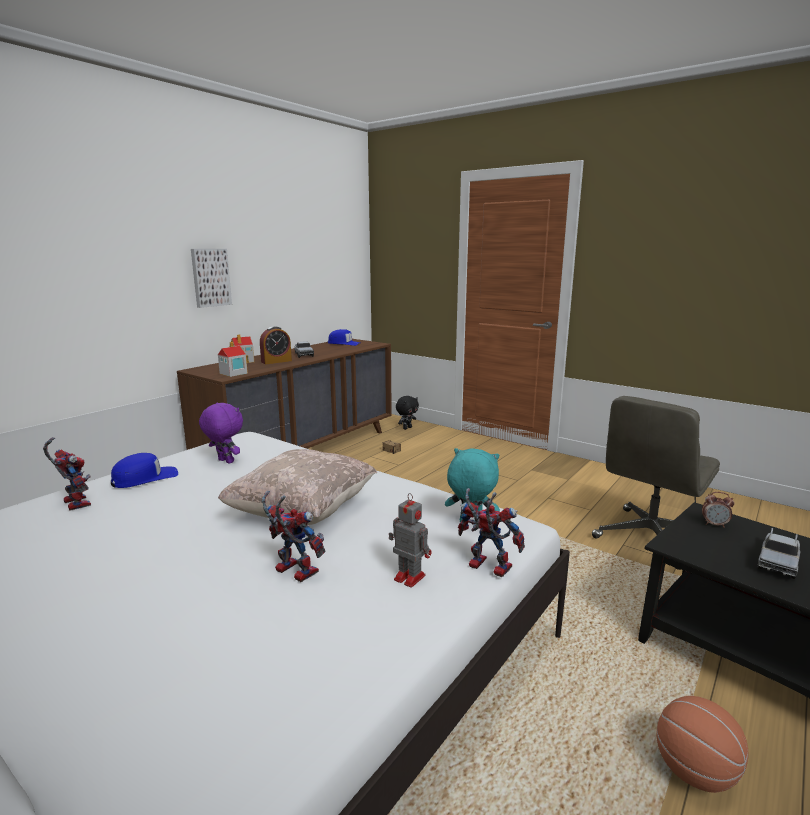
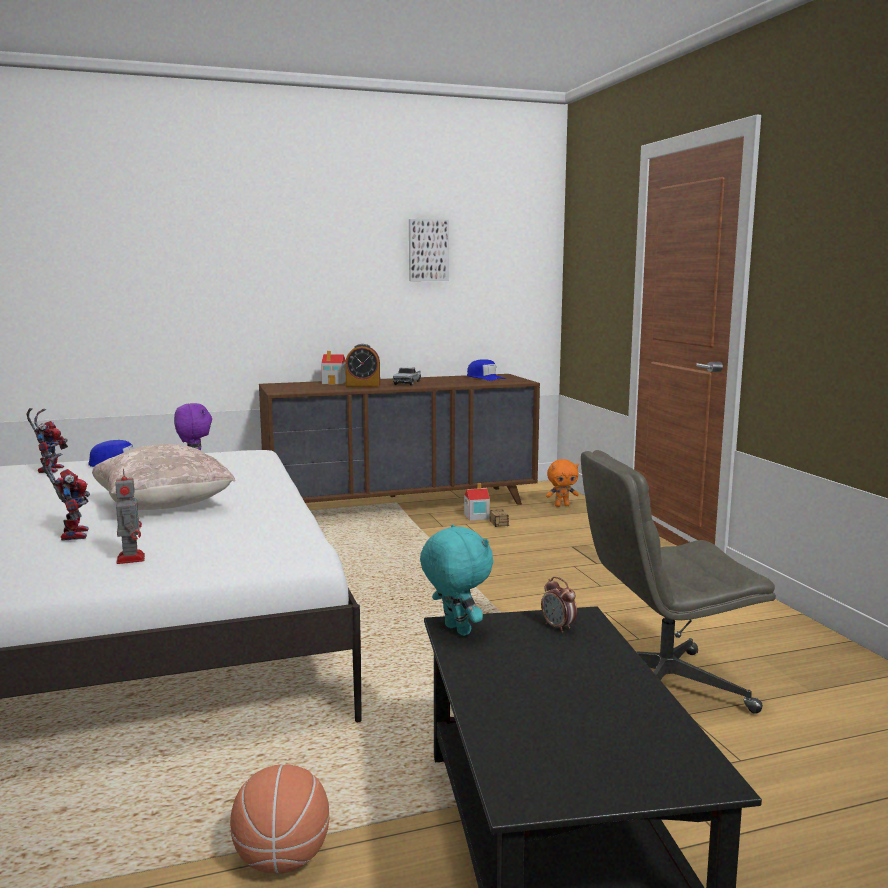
camera: 35 degrees right, 5 degrees down
(210, 277) = (312, 286): picture -> picture (427, 250)
(233, 373) = (295, 390): toy house -> toy house (476, 516)
(407, 428) = (562, 505): black plush toy -> orange plush toy
(470, 523) = (262, 543): turquoise plush toy -> turquoise plush toy (455, 630)
(485, 567) = (197, 570): toy robot -> none
(778, 561) = (539, 672): toy truck -> none

